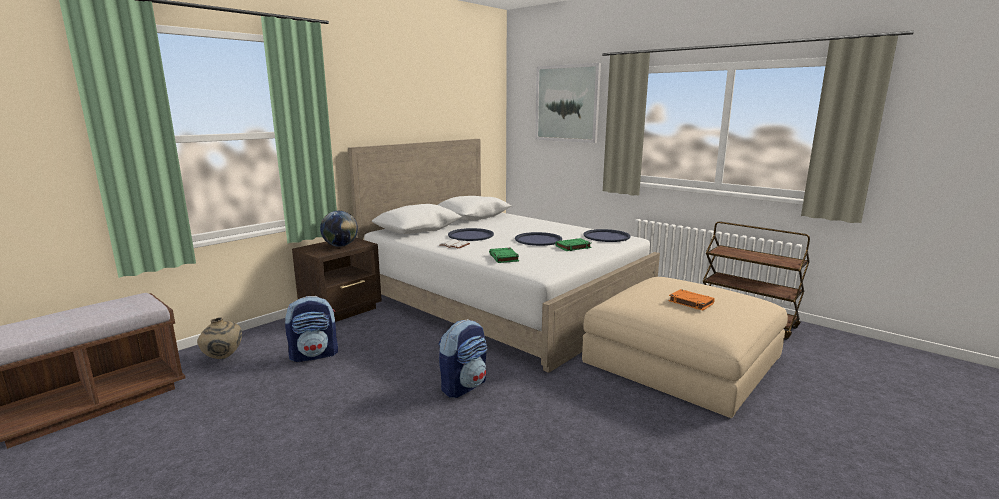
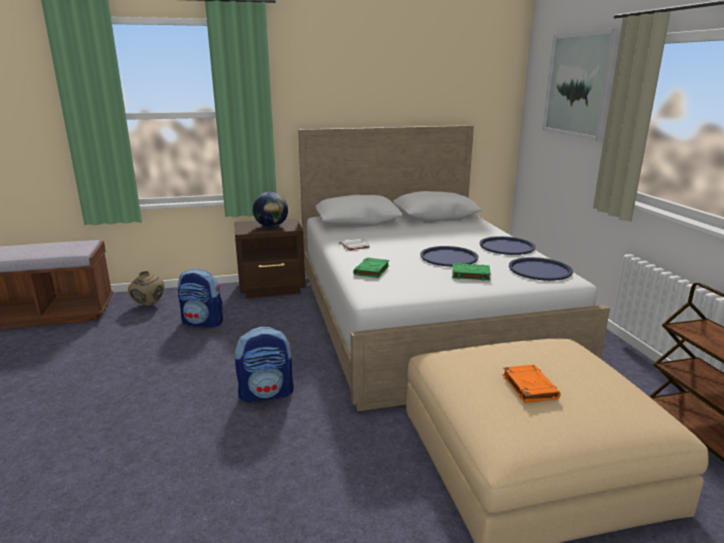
camera: 35 degrees right, 5 degrees up
(470, 235) = (390, 238): blue tray -> blue tray (507, 246)

